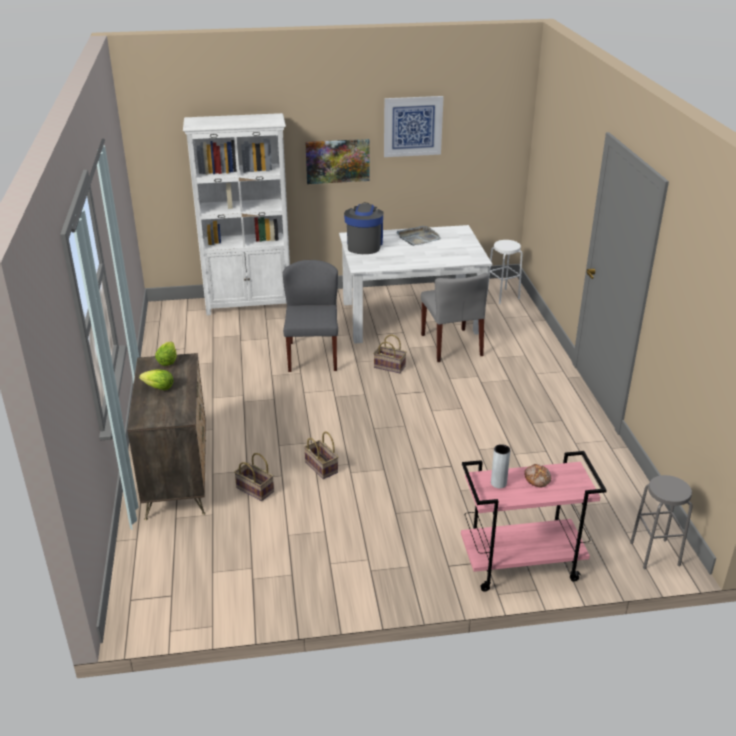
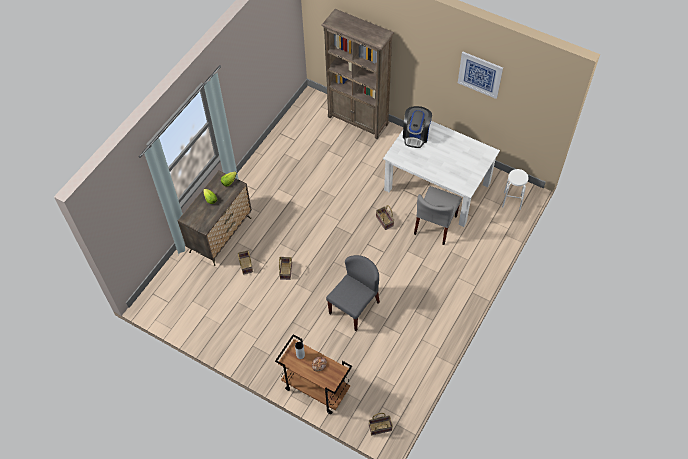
camera: 40 degrees right, 25 degrees up
(249, 304) = (358, 120): white bookcase -> brown bookcase
(312, 356) = (353, 187): grey chair -> grey chair (354, 307)
(337, 161) = (428, 70): picture -> none
(364, 245) = (416, 135): coffee machine -> coffee machine turned 150 degrees clockwise
(418, 238) = (454, 146): grey tray -> none
(520, 565) = (315, 388): pink cart -> brown cart
(654, 554) = (380, 427): grey stool -> basket

